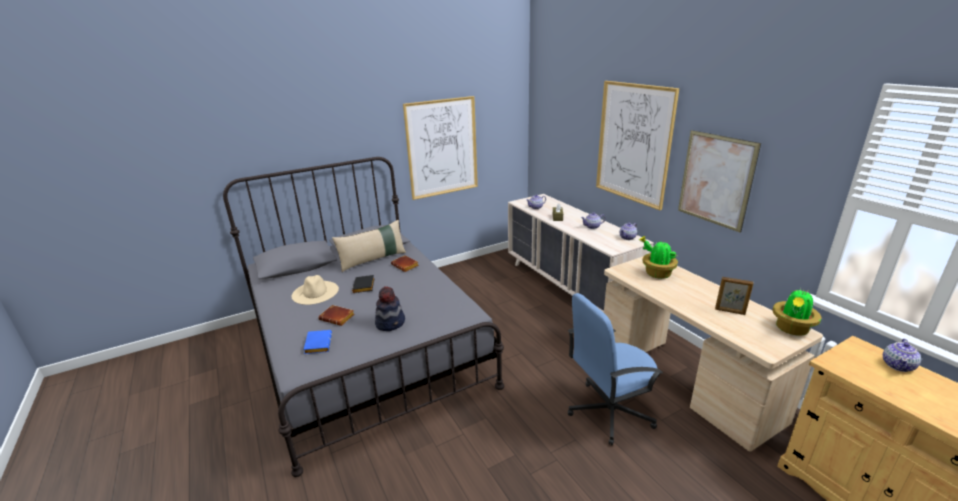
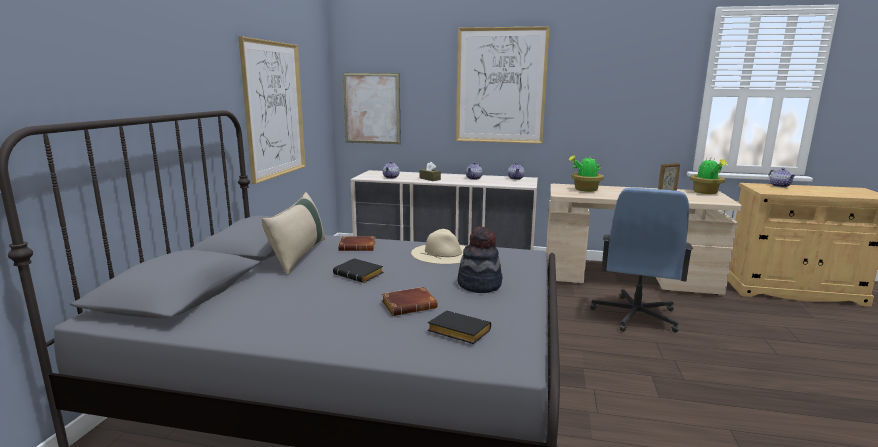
camera: 50 degrees left, 10 degrees down
(315, 292) = (303, 301): beige hat -> beige hat (443, 253)
(317, 344) = (457, 332): blue book -> black book
(715, 180) = (596, 101): picture -> picture (372, 108)

